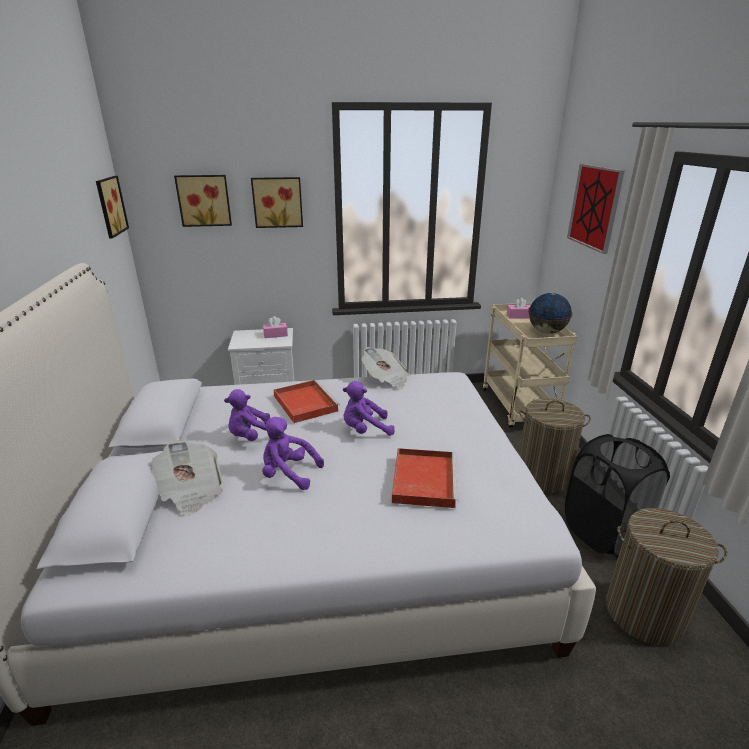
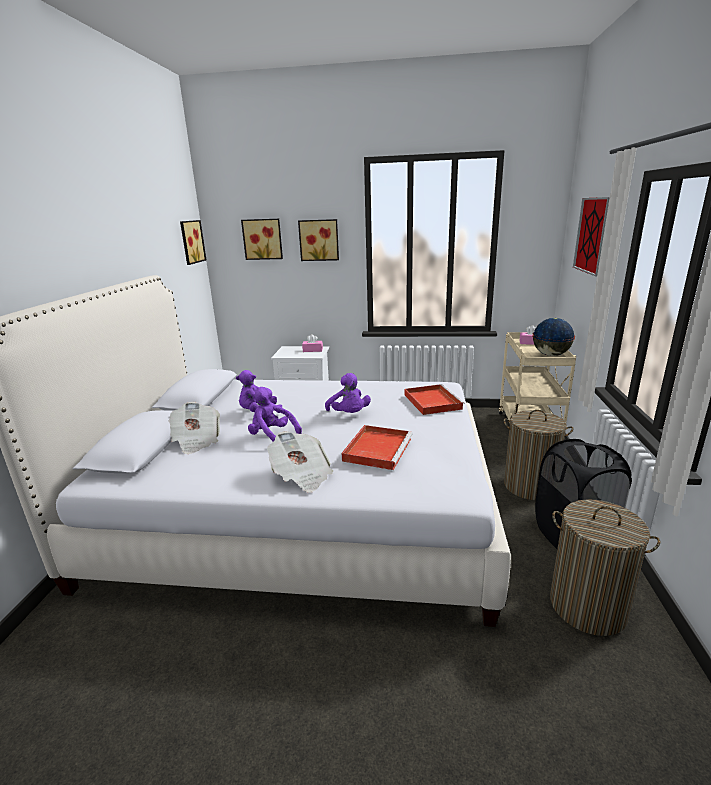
camera: 15 degrees right, 5 degrees down
(304, 403) = (310, 394): red tray -> red tray (431, 401)
(365, 430) = (349, 414): purple plush toy -> purple plush toy turned 120 degrees counterclockwise
(385, 379) = (385, 383): newspaper -> newspaper (301, 475)

